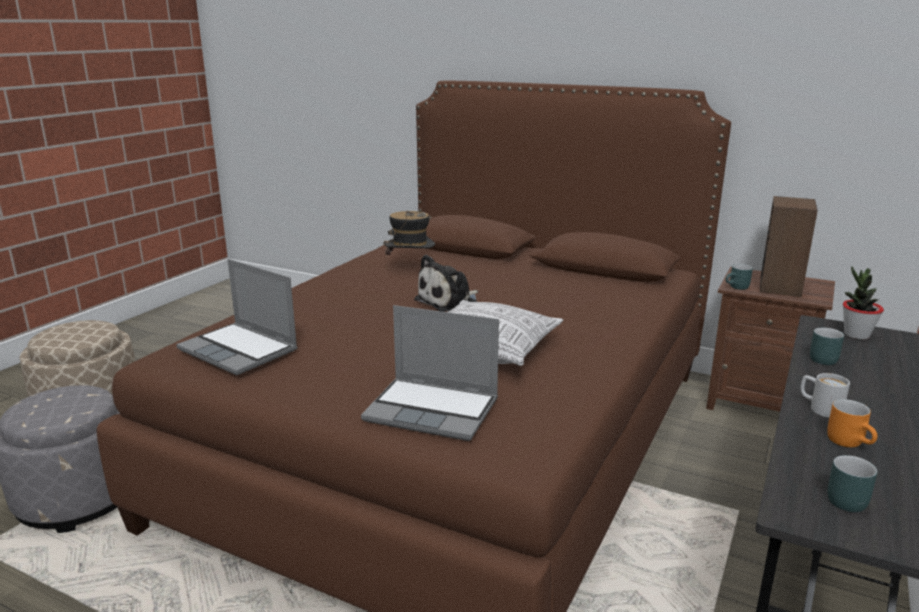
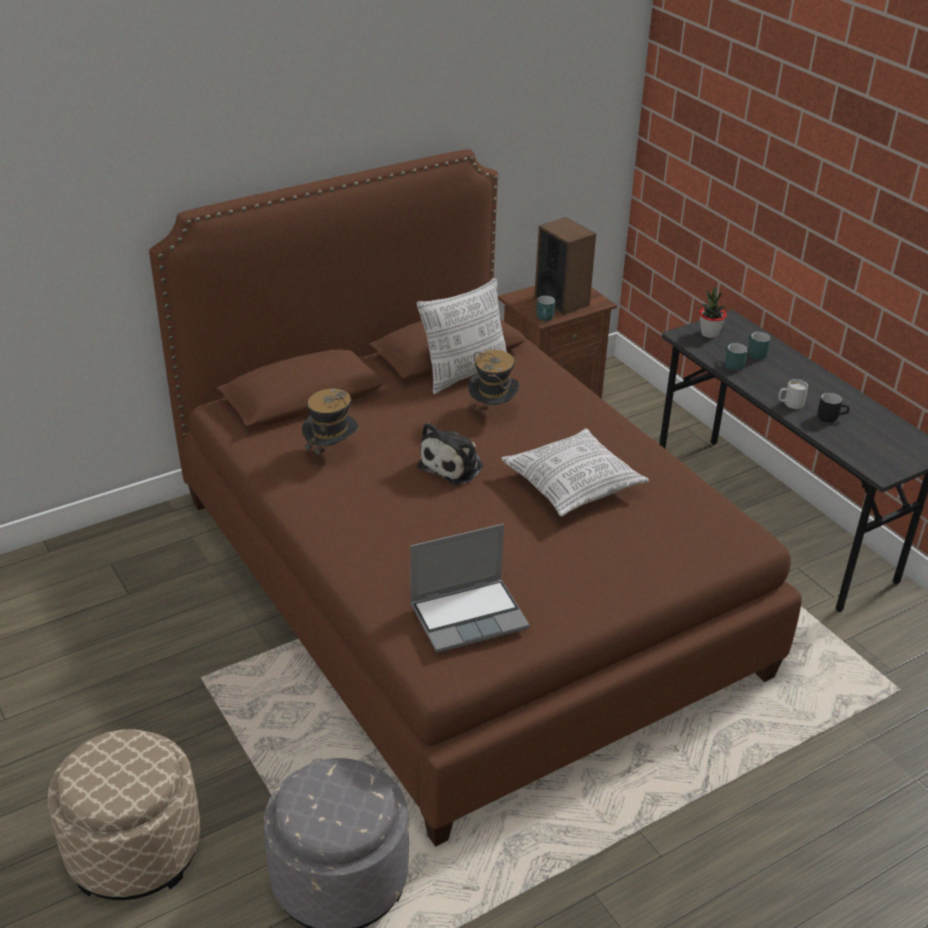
camera: 60 degrees left, 15 degrees up
(434, 410) = (657, 548): laptop -> none
(449, 302) = (453, 465): plush toy -> plush toy turned 45 degrees clockwise
(549, 297) = (492, 412): none -> hat
(586, 278) = (465, 374): none -> pillow
(844, 498) = (877, 450): turquoise mug -> turquoise mug (754, 353)
(850, 442) = (830, 417): orange mug -> black mug

